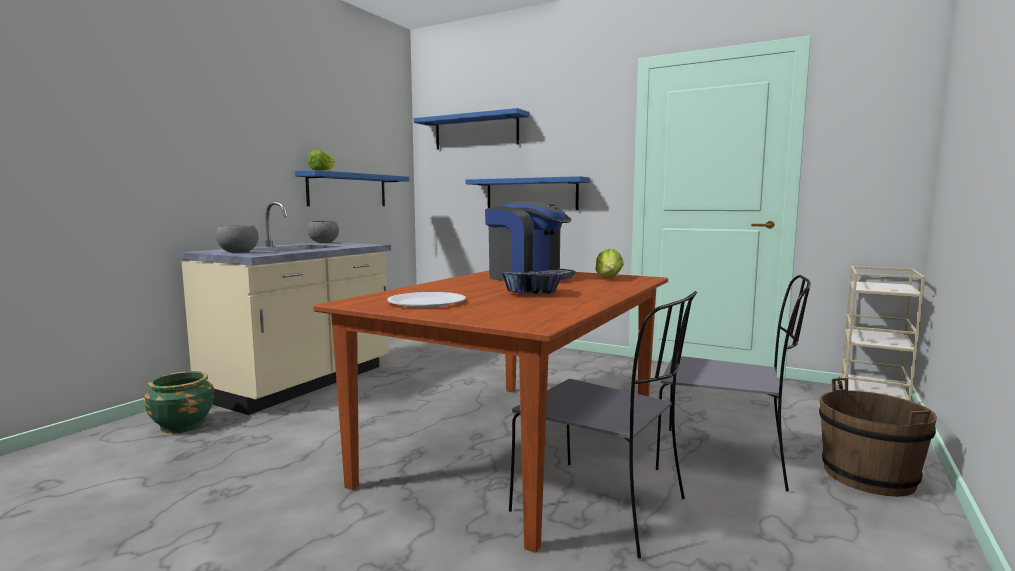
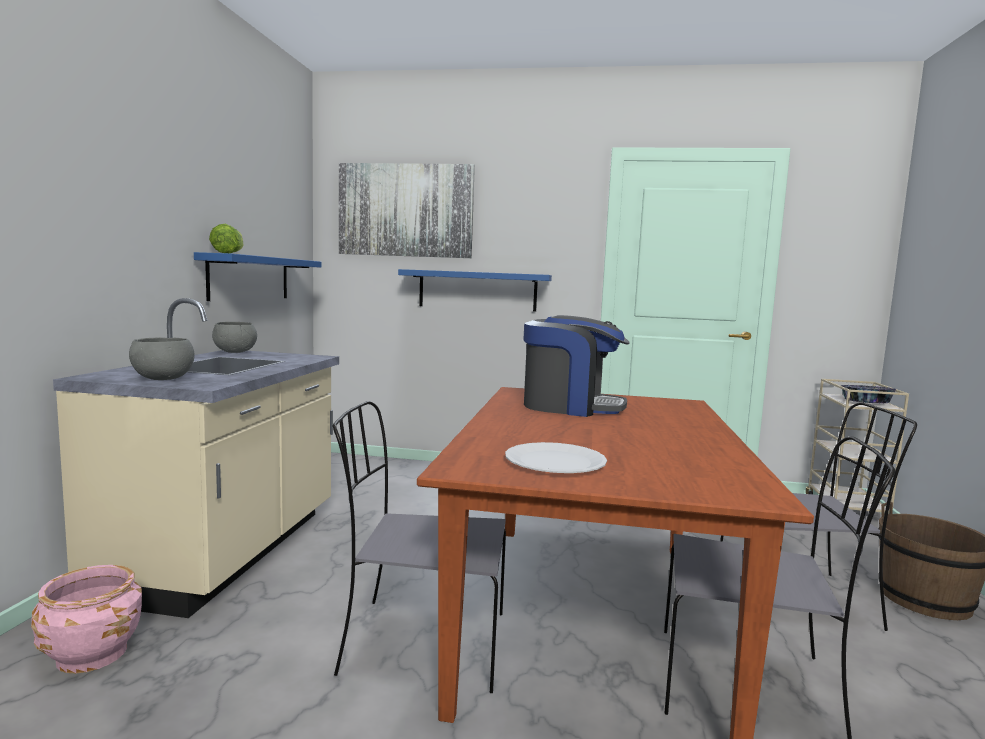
camera: 20 degrees left, 0 degrees up
(182, 425) = (92, 654): green planter -> pink planter
(376, 446) = (420, 643): none -> grey chair
(476, 132) = (405, 210): blue shelf -> picture
(532, 293) = (636, 436): bowl -> bowl (865, 402)
(609, 278) = (655, 404): lettuce -> none

